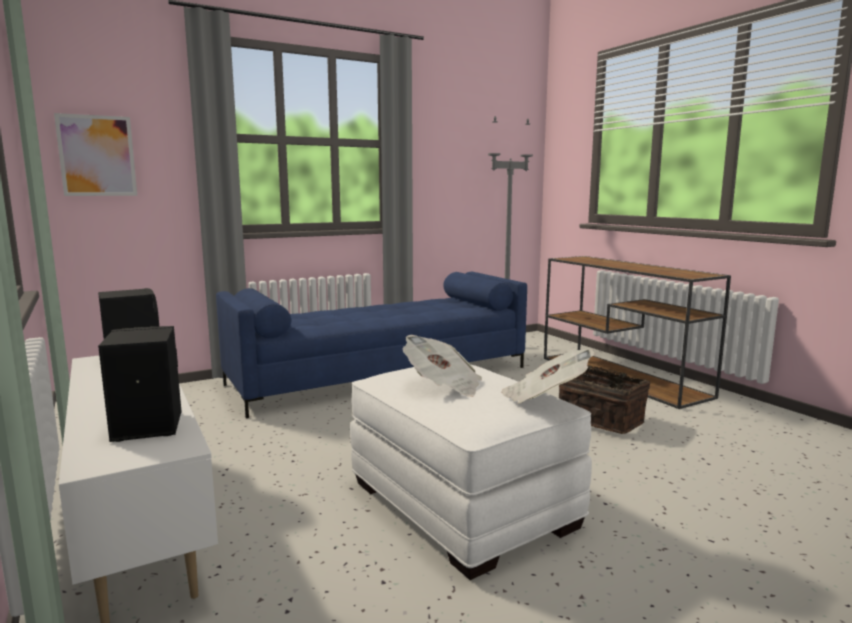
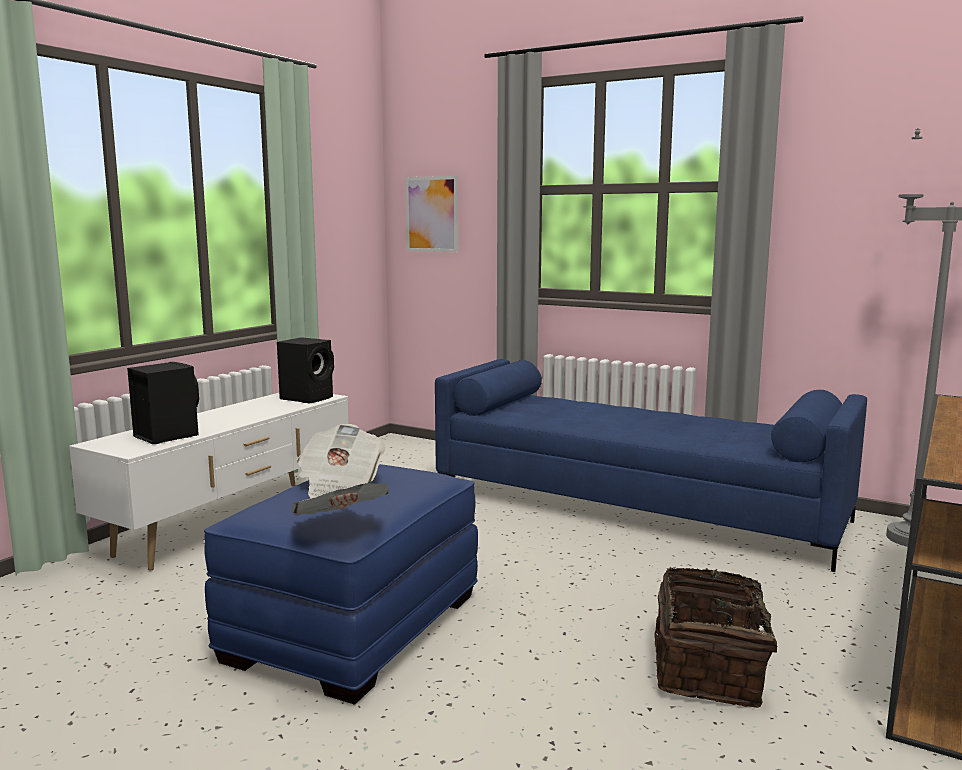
camera: 60 degrees right, 0 degrees up
(460, 504) = (355, 626): white ottoman -> blue ottoman

